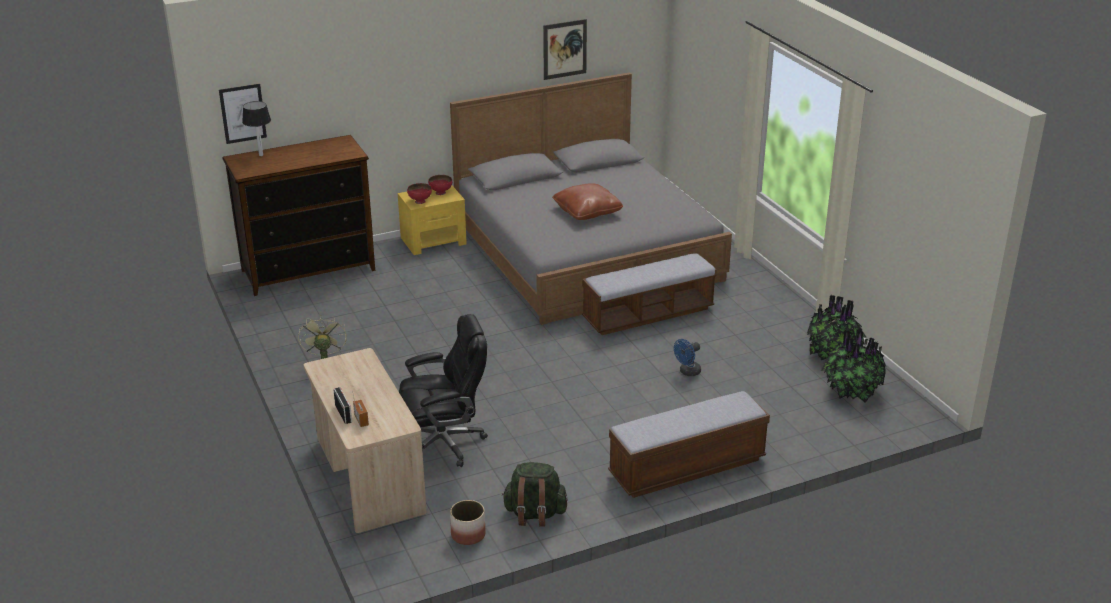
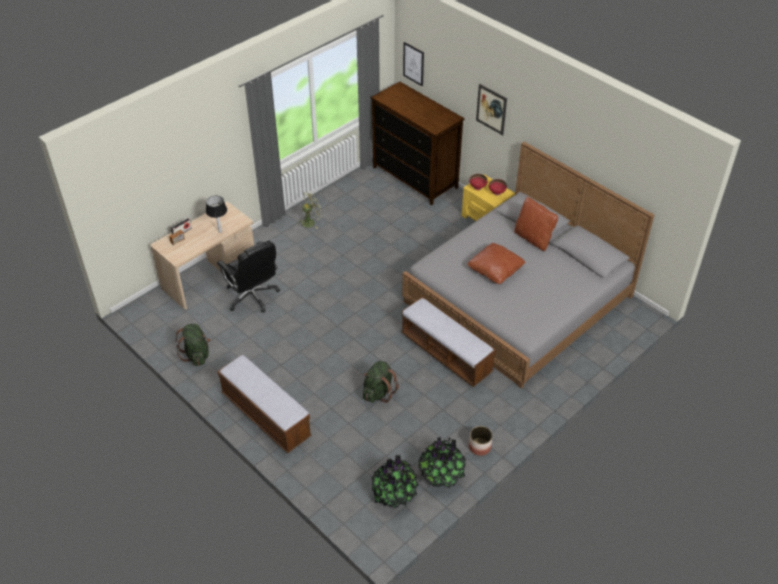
camera: 70 degrees right, 15 degrees up
(260, 155) = (409, 94): table lamp -> table lamp (220, 231)
(468, 535) = (170, 332): planter -> planter (479, 447)
(551, 181) = (533, 238): none -> brown pillow
(564, 49) = (610, 162): picture -> picture (491, 109)
(687, 372) = (378, 392): blue fan -> green backpack

